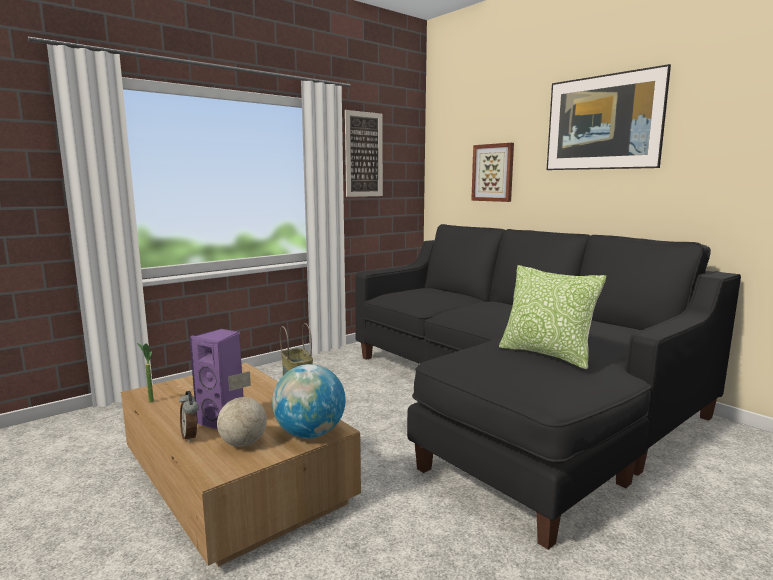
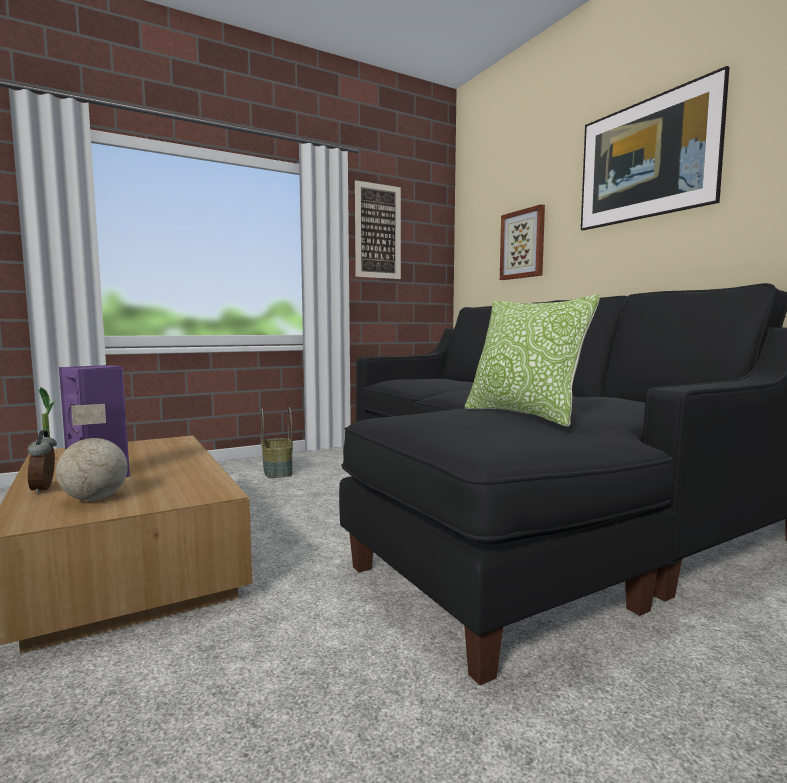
camera: 10 degrees right, 5 degrees down
(310, 434) = (184, 495): globe -> none

